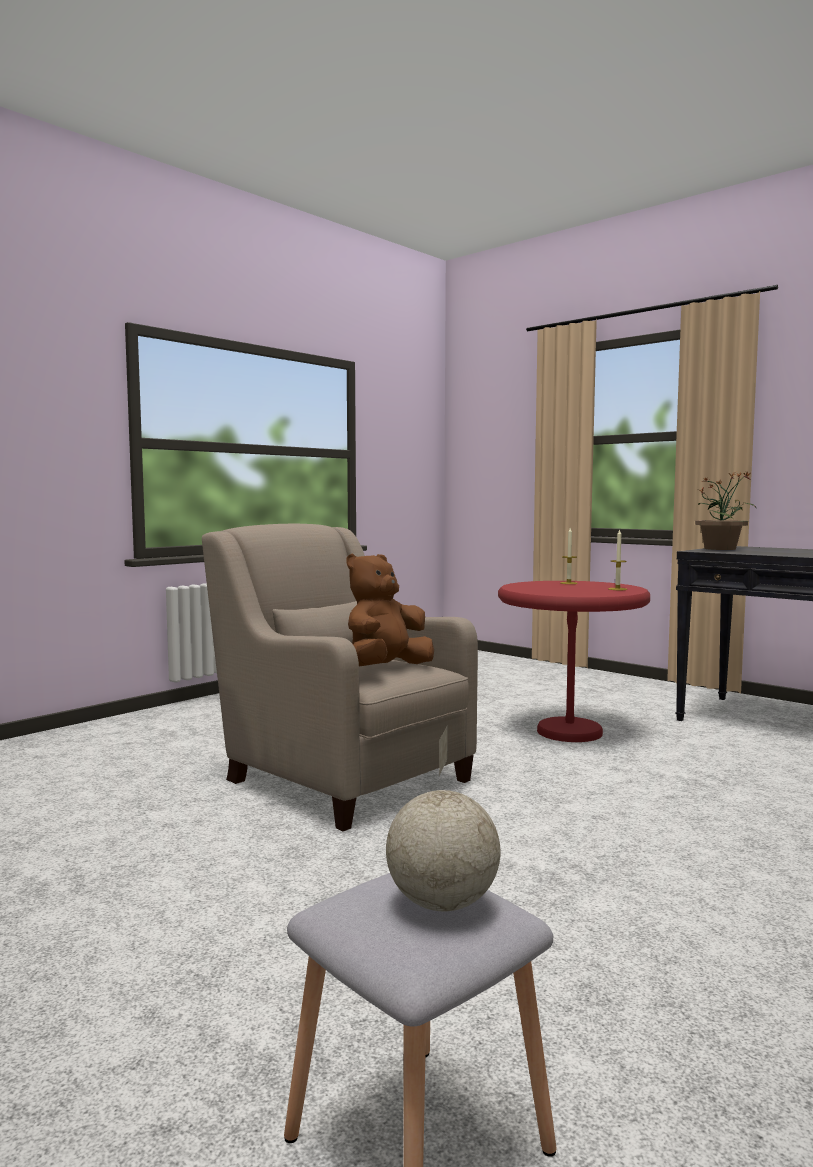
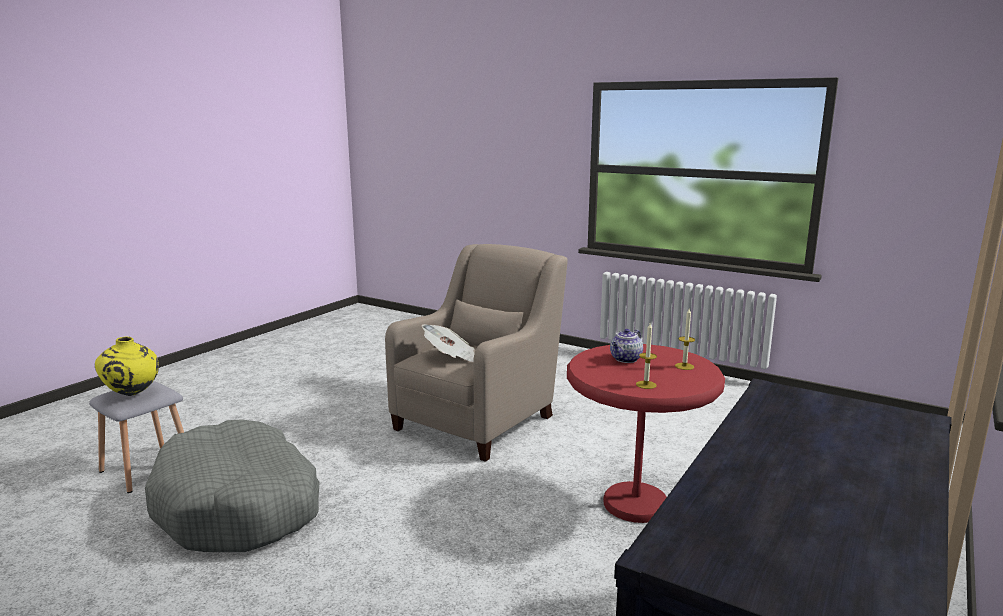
camera: 80 degrees right, 10 degrees up
(385, 669) = (450, 357): brown plush toy -> newspaper
(441, 904) = (132, 394): globe -> yellow vase
(551, 588) = (625, 359): none -> teapot
(601, 960) = (239, 506): none -> grey dog bed
(720, 549) = (835, 405): potted plant -> none

